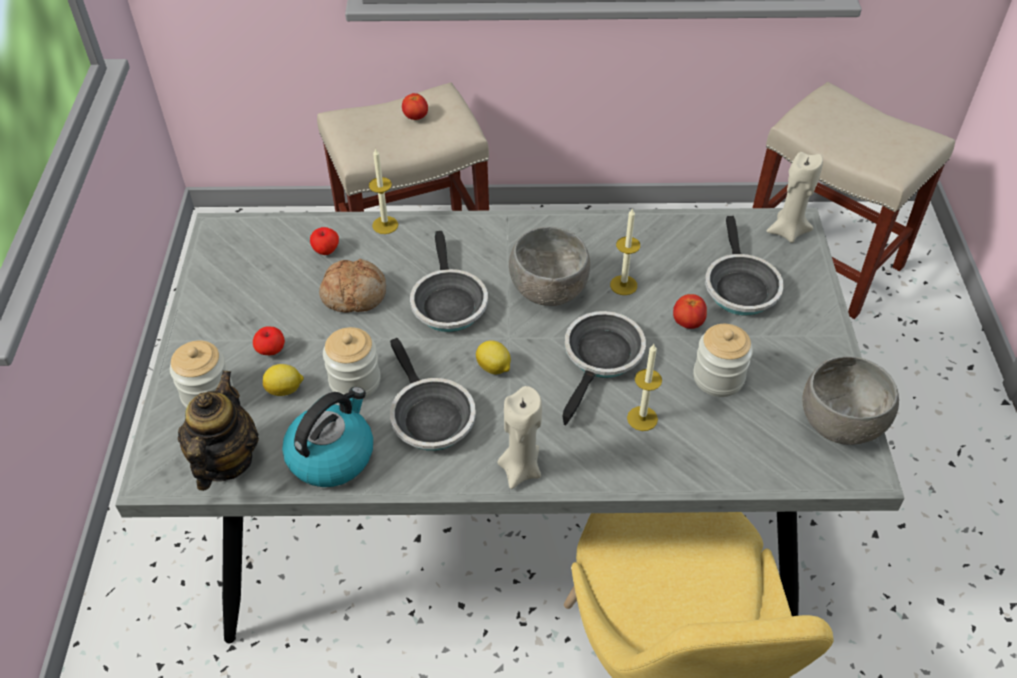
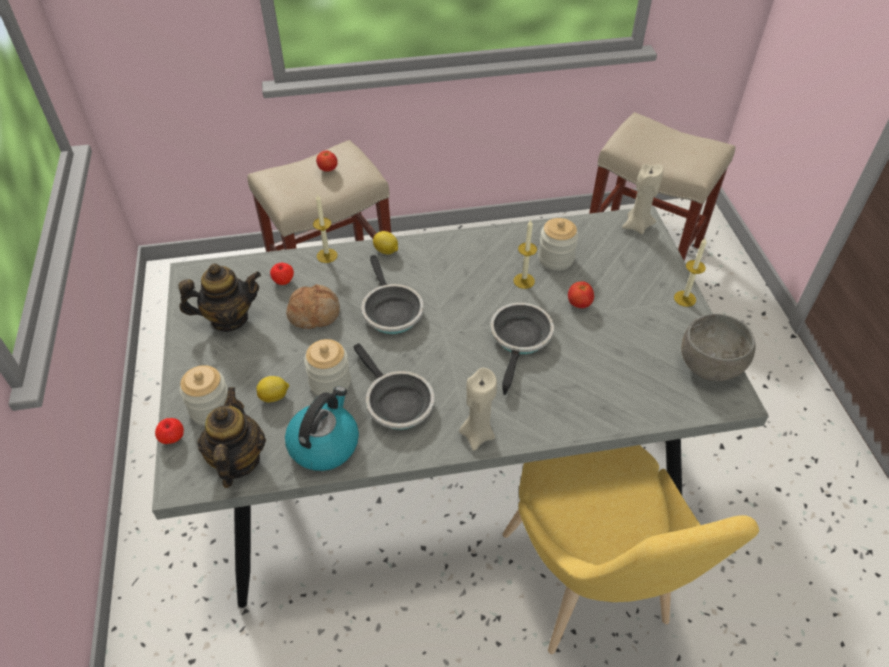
camera: 10 degrees left, 0 degrees up
(251, 288) = (229, 319): none -> teapot
(271, 351) = (256, 367): apple -> apple (172, 438)
(494, 368) = (438, 357): lemon -> lemon (386, 251)
(547, 291) = (466, 293): grey bowl -> none
(642, 418) = (561, 382): candle -> candle (684, 298)
(718, 378) = (611, 343): jar -> jar (555, 258)
(739, 287) = (611, 272): frying pan -> none

